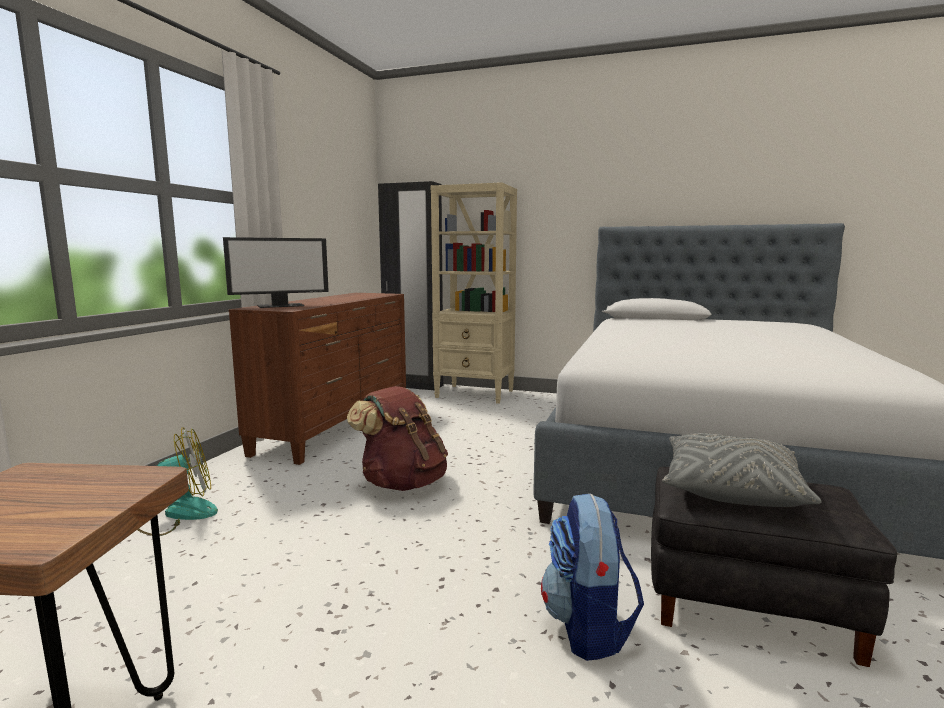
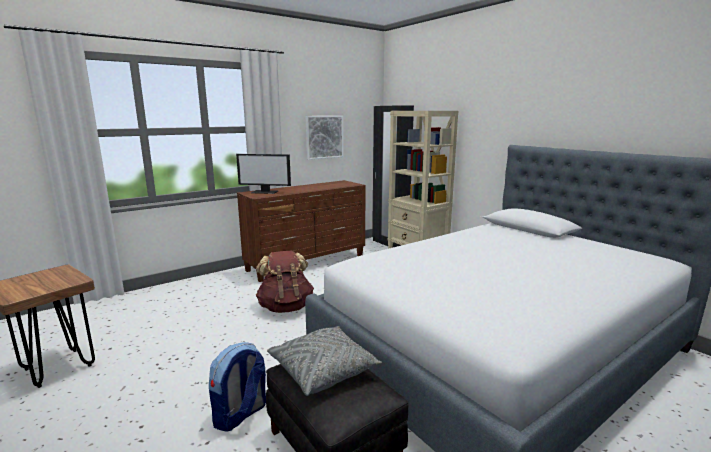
camera: 35 degrees right, 5 degrees up
(178, 514) = (185, 293): fan -> none
(322, 224) = (324, 137): none -> picture

